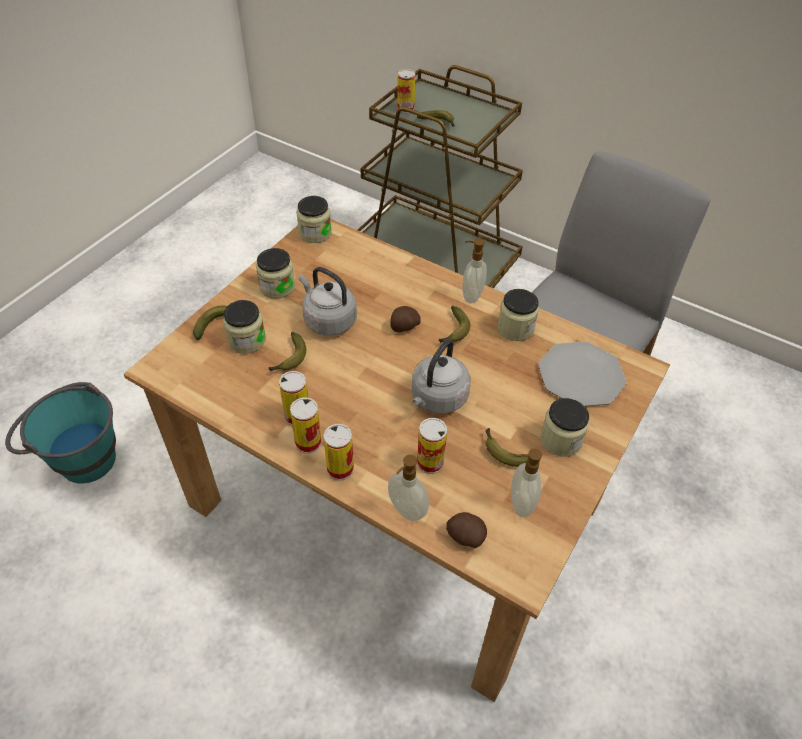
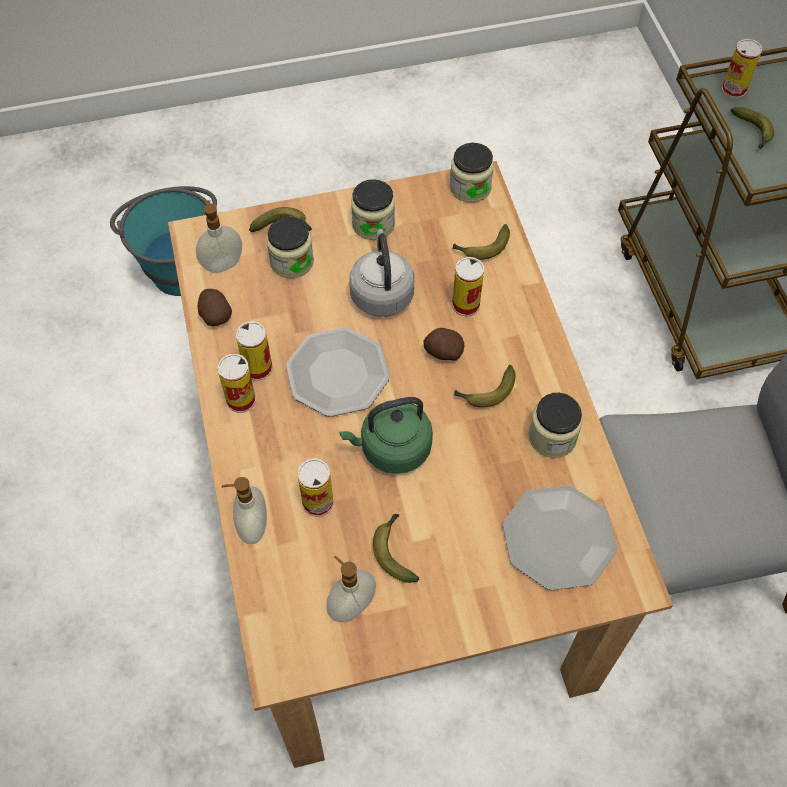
camera: 45 degrees right, 10 degrees up
(289, 359) = (307, 307): banana -> banana (482, 248)
(340, 469) = (240, 445): can -> can (466, 305)
(354, 382) = (338, 373): none -> plate
(437, 399) = (392, 449): grey kettle -> green kettle
(465, 536) = (272, 591): potato -> potato (215, 315)
(471, 295) = (548, 367): soap dispenser -> soap dispenser (222, 264)
(560, 440) = (458, 582): jar -> none

